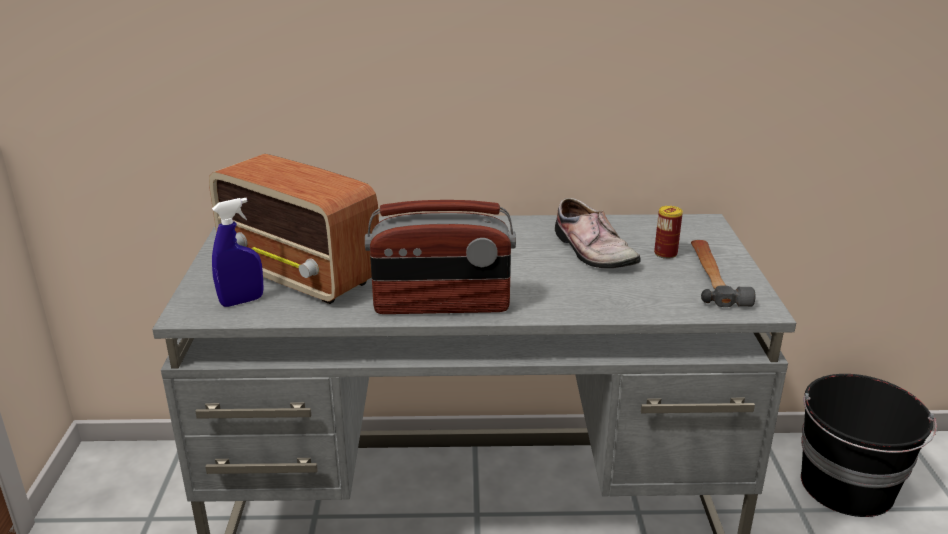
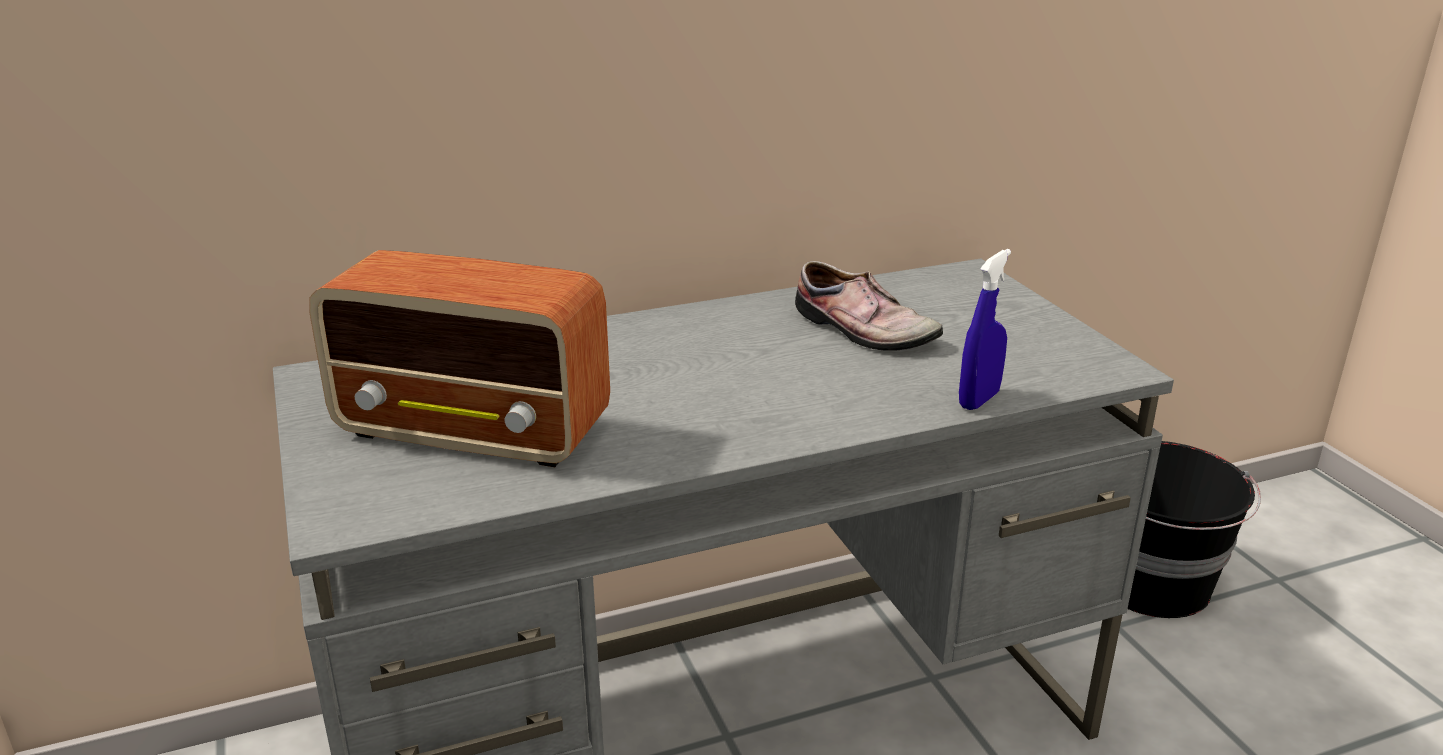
camera: 20 degrees left, 0 degrees up
(242, 301) = (412, 488): blue spray bottle -> blue spray bottle (979, 400)
(441, 306) = (721, 439): radio -> none
(665, 254) = (956, 319): can -> none
(713, 277) = (1037, 340): hammer -> none

